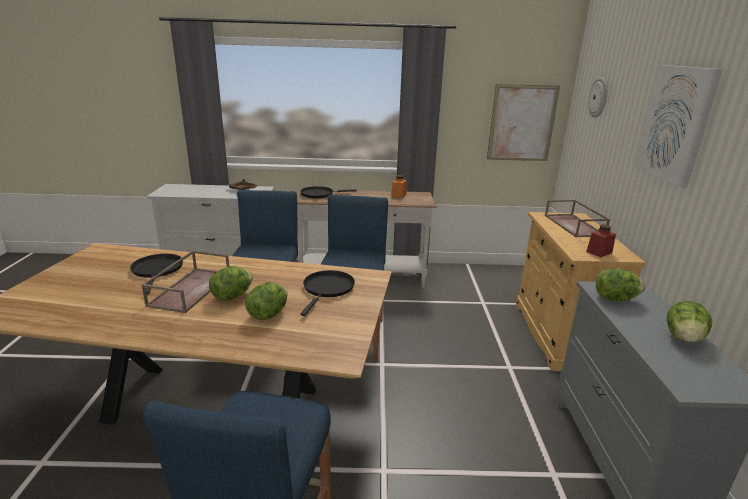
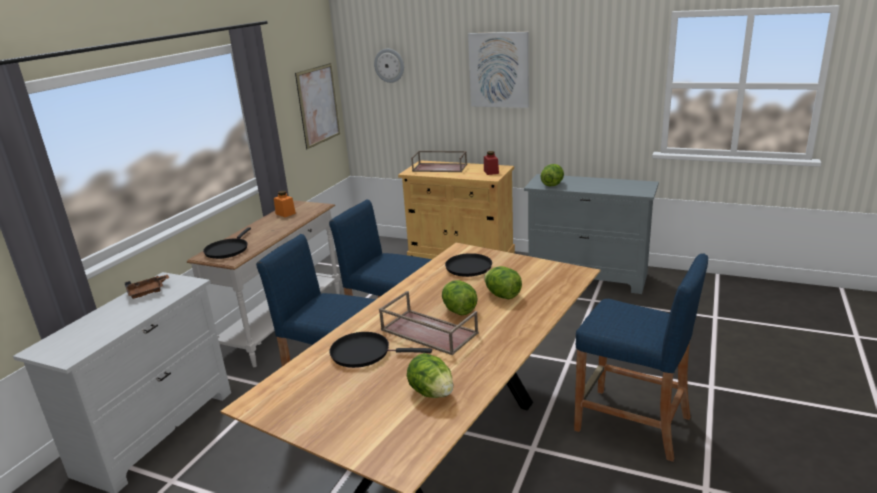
camera: 65 degrees left, 0 degrees up
(683, 338) = (601, 182): lettuce -> lettuce (432, 392)

